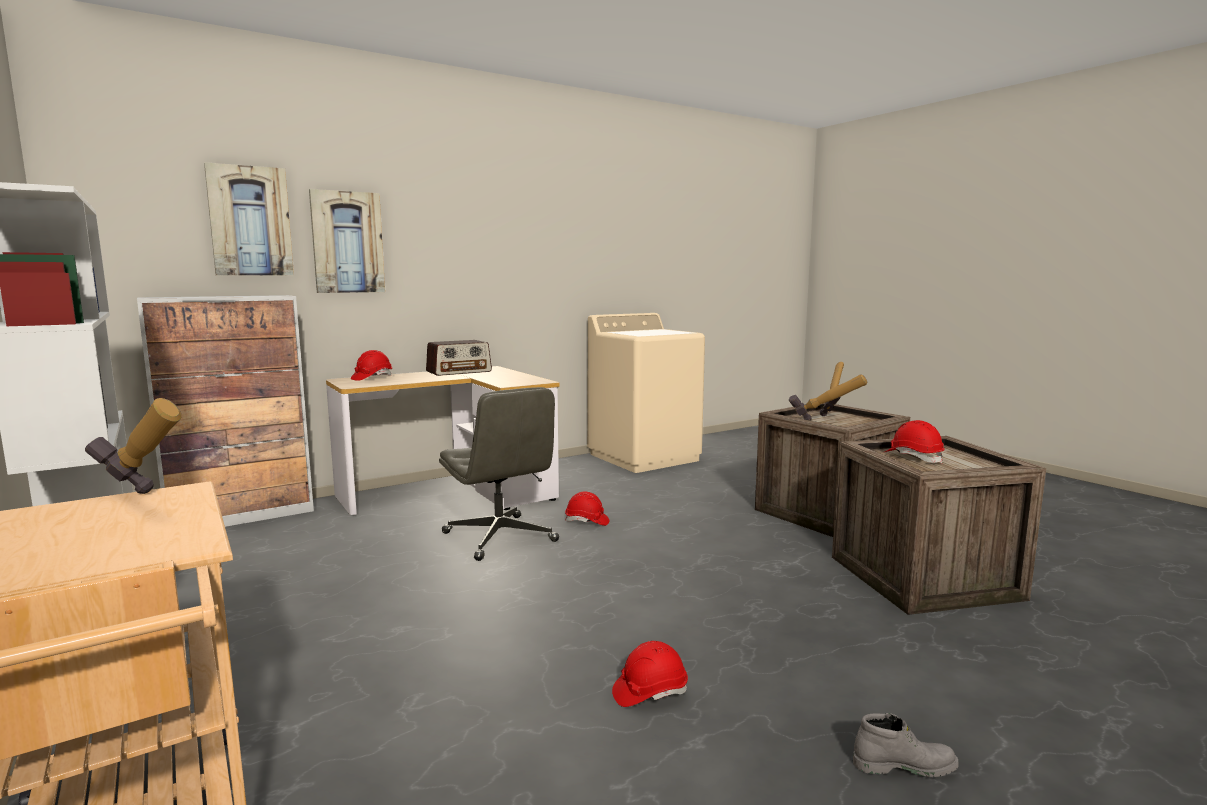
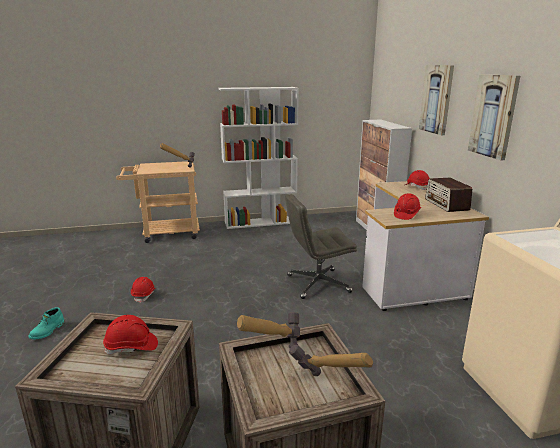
camera: 110 degrees right, 10 degrees up
(250, 221) = (410, 85): picture -> picture (493, 116)
(587, 521) = (331, 315): red hard hat -> red hard hat (406, 214)
(903, 765) = (48, 331): grey boot -> turquoise boot

